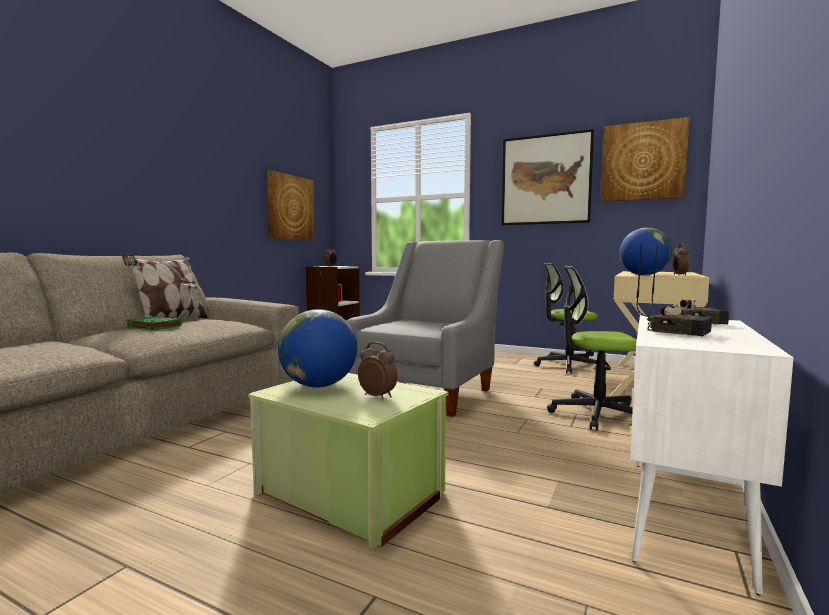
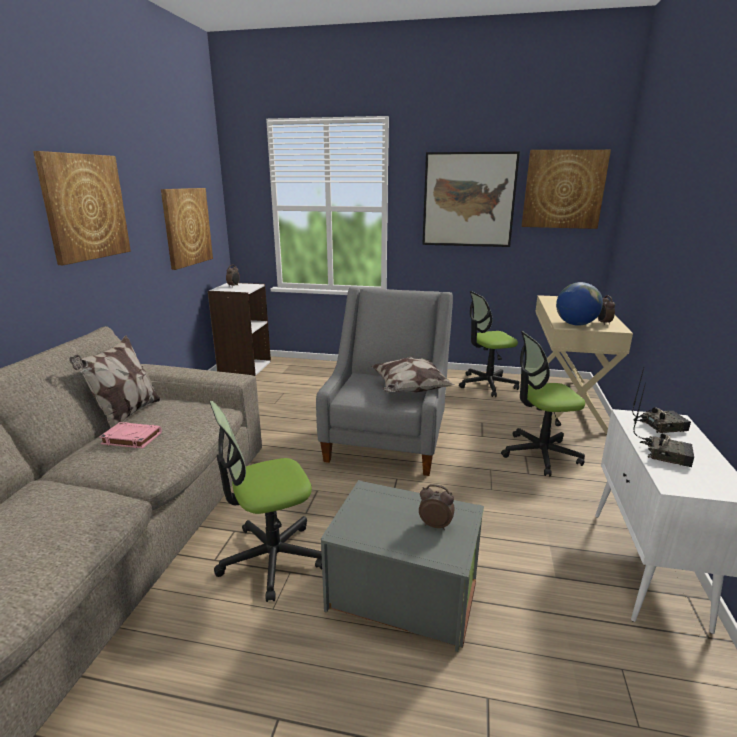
camera: 15 degrees left, 15 degrees up
(153, 327) = (131, 438): green book -> pink book
(188, 164) = (85, 207): none -> picture
(241, 452) = (271, 558): none -> office chair
(319, 385) = (371, 514): globe -> none
(349, 494) = (403, 594): green storage box -> grey storage box
(443, 327) = (409, 390): none -> pillow

